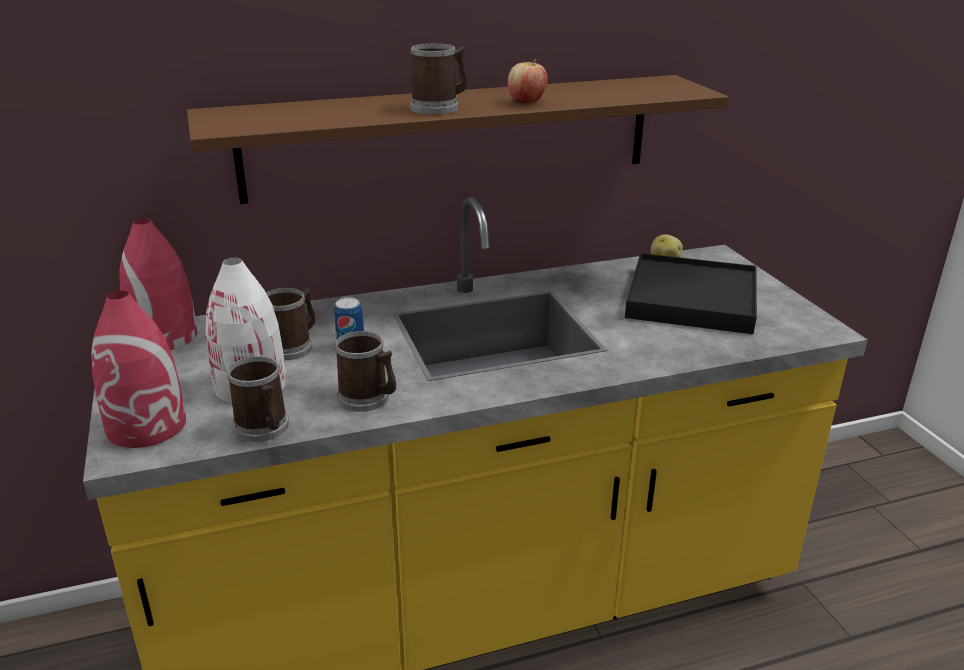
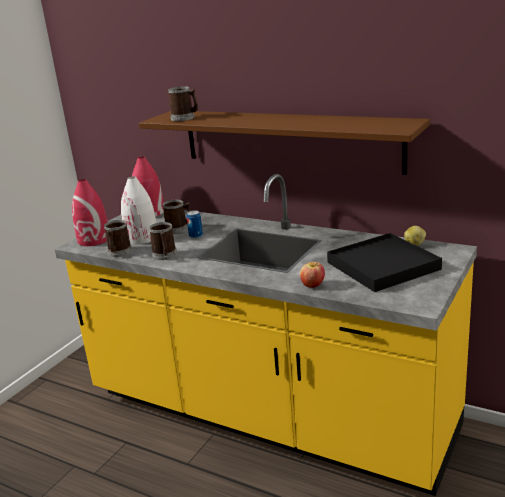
camera: 50 degrees right, 5 degrees down
(439, 107) = (253, 121): mug -> mug (185, 118)
(526, 102) = (295, 124): apple -> apple (313, 285)

